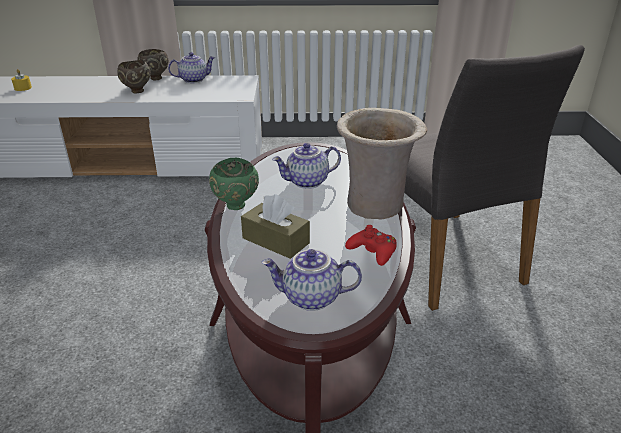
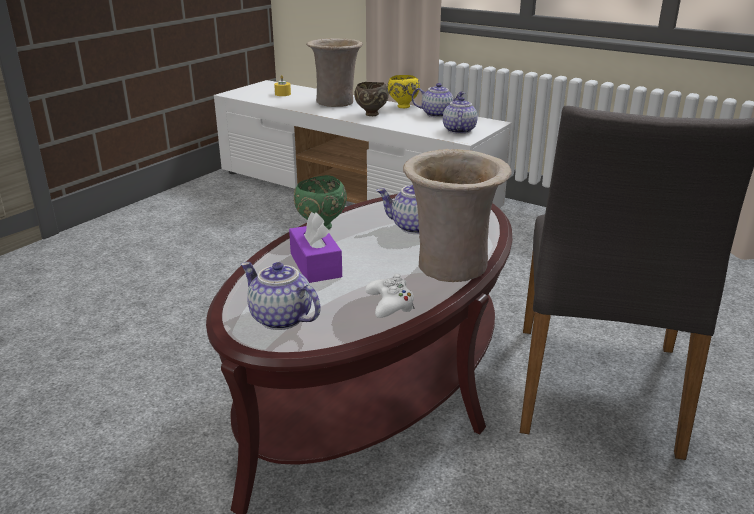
camera: 35 degrees right, 5 degrees down
(88, 86) = (336, 102): none -> beige vase
(155, 78) = (402, 106): brown bowl -> yellow bowl
(228, 90) = (458, 130): none -> teapot
(275, 241) = (315, 265): brown tissue box -> purple tissue box
(373, 251) = (390, 304): red game controller -> white game controller

